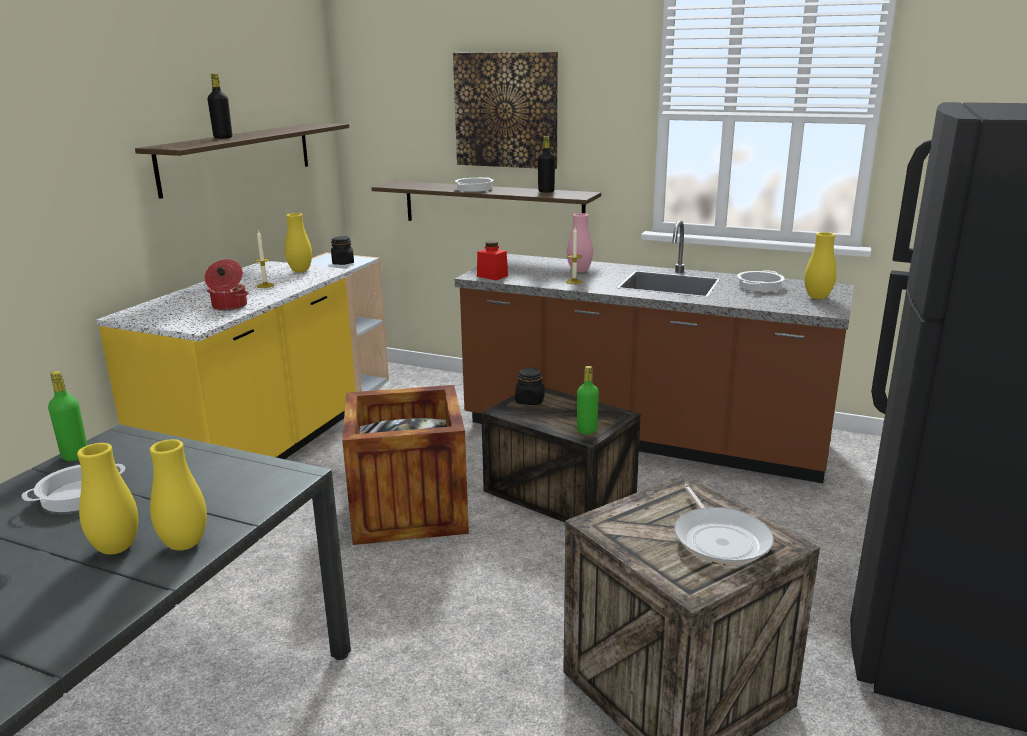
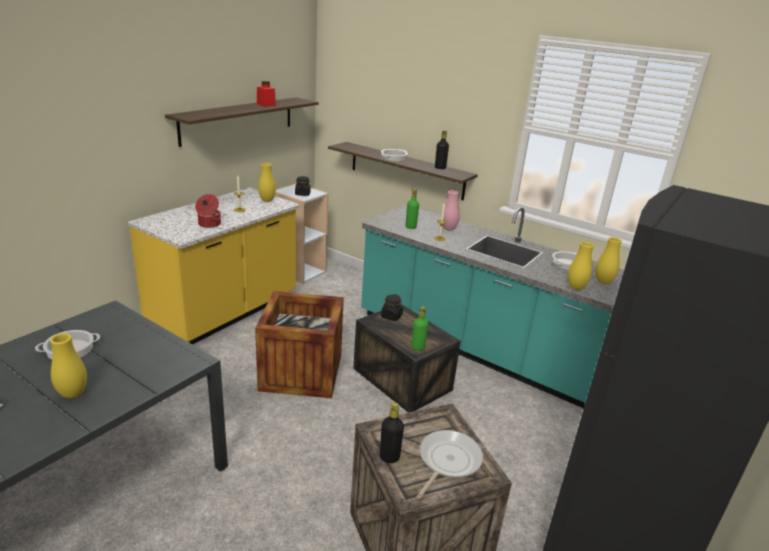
camera: 10 degrees right, 5 degrees up
(75, 456) = (80, 320): green bottle -> green bottle (410, 227)
(184, 544) = (111, 399): yellow vase -> yellow vase (575, 287)
(223, 138) = (226, 109): black bottle -> black bottle (389, 457)
(492, 276) = (388, 224): red jar -> red jar (266, 104)
(506, 110) = (422, 107): picture -> none
(641, 437) = (474, 347): brown counter -> turquoise counter
(720, 539) = (447, 461): frying pan -> frying pan turned 150 degrees counterclockwise

